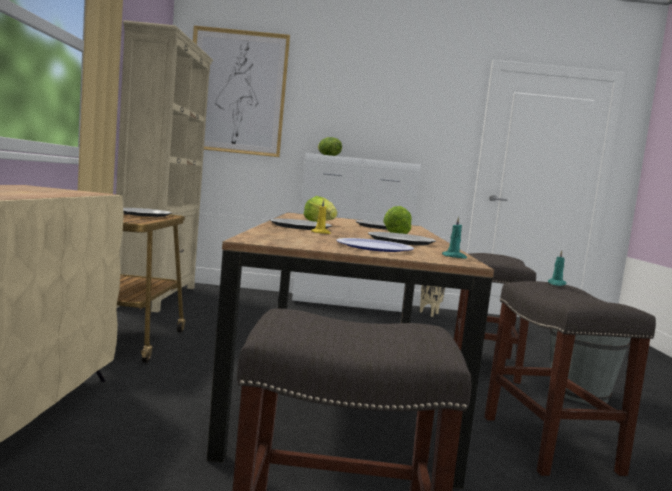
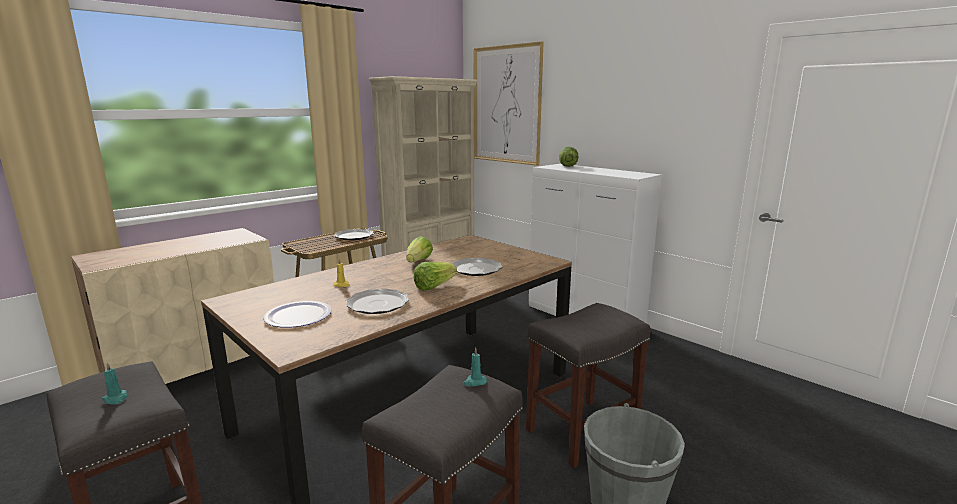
camera: 45 degrees right, 10 degrees up
(300, 227) = (362, 272): plate -> none
(430, 314) = (662, 349): beige planter -> none
(454, 257) = (321, 340): turquoise candle -> turquoise candle (116, 399)

